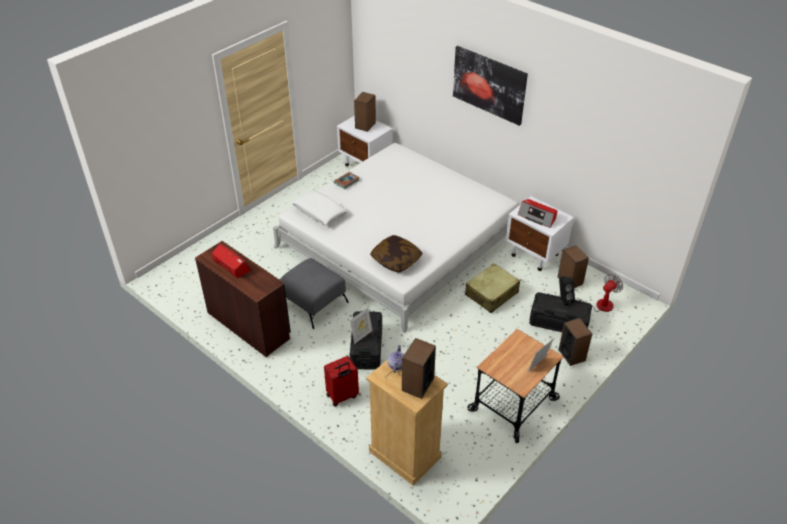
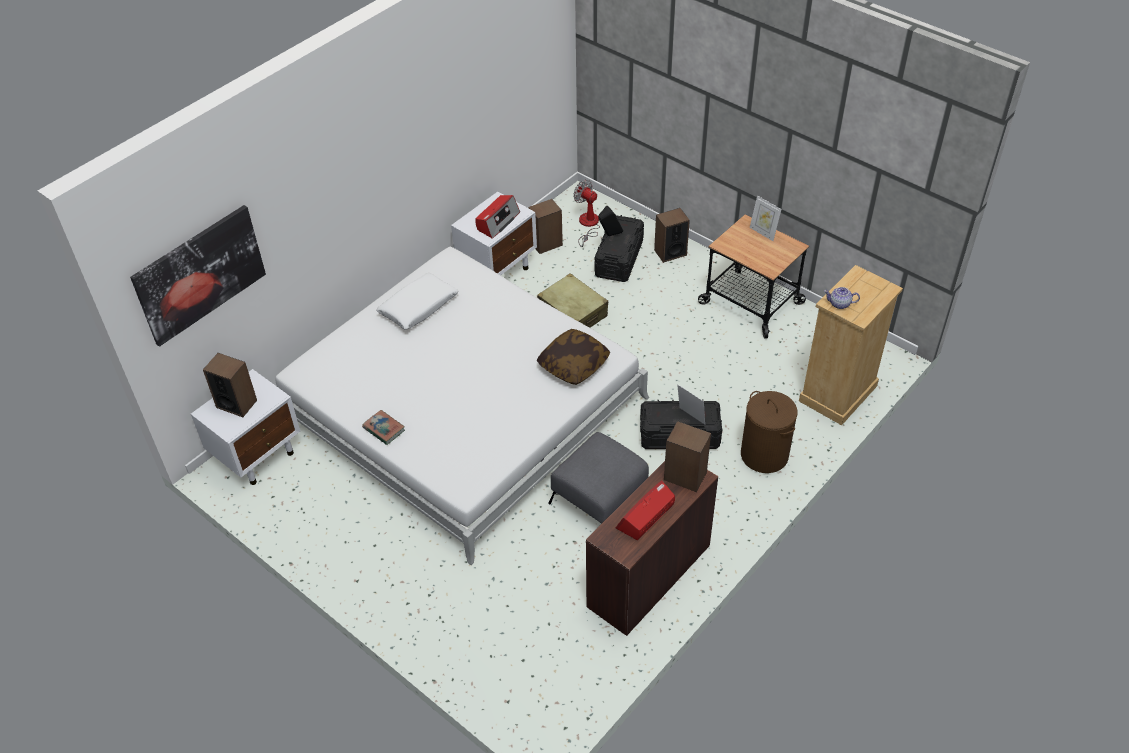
camera: 90 degrees left, 5 degrees up
(320, 212) = (463, 457): white pillow -> white pillow (418, 307)
(342, 396) = (764, 455): red suitcase -> brown laundry basket
(417, 384) = (863, 287): speaker -> speaker (685, 476)
(489, 84) = (362, 155): picture -> picture (200, 274)

